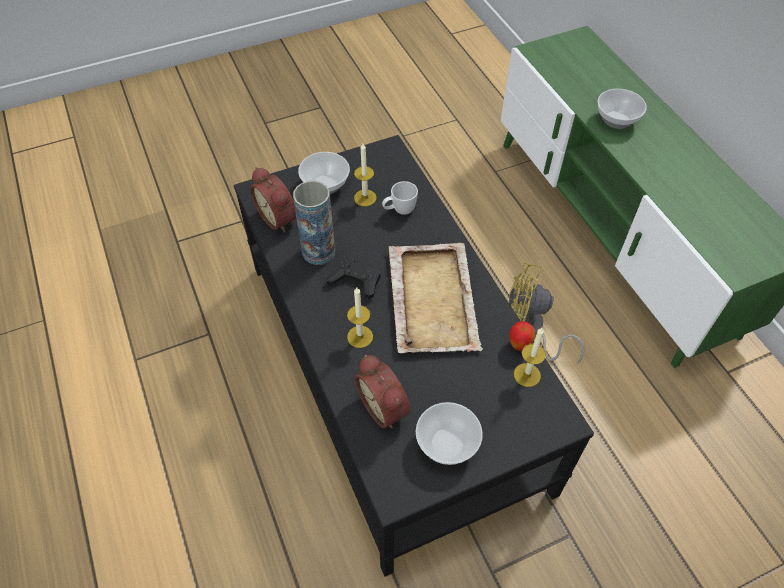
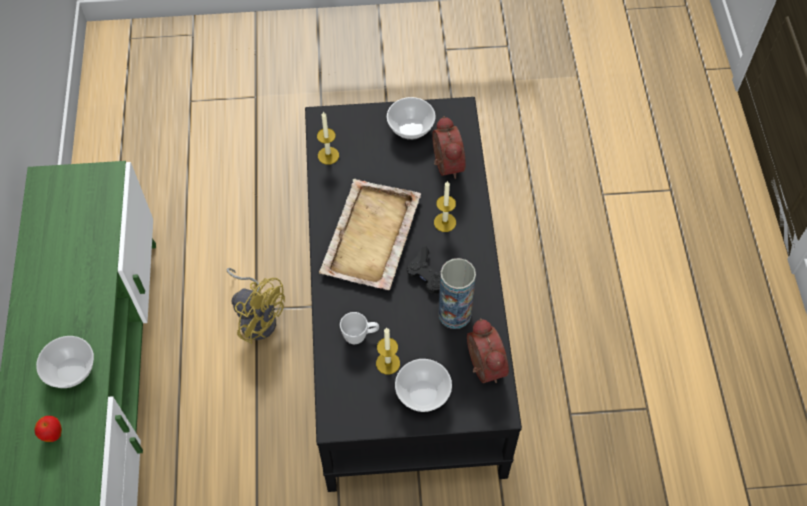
camera: 160 degrees left, 5 degrees up
(519, 345) = (320, 178): apple -> apple (53, 435)

